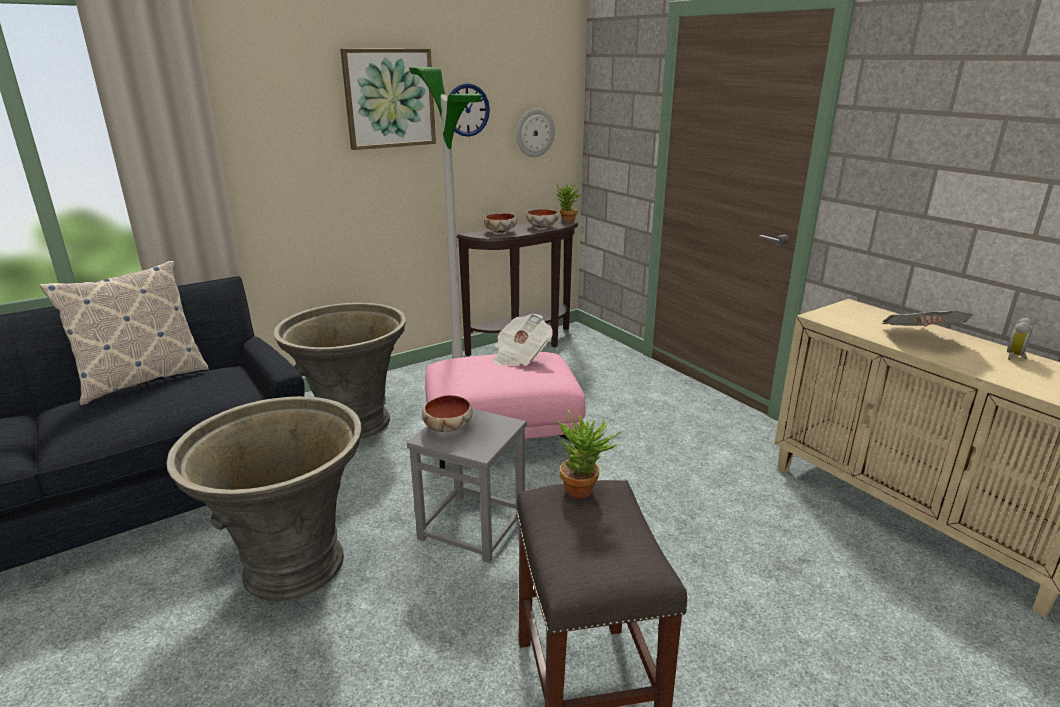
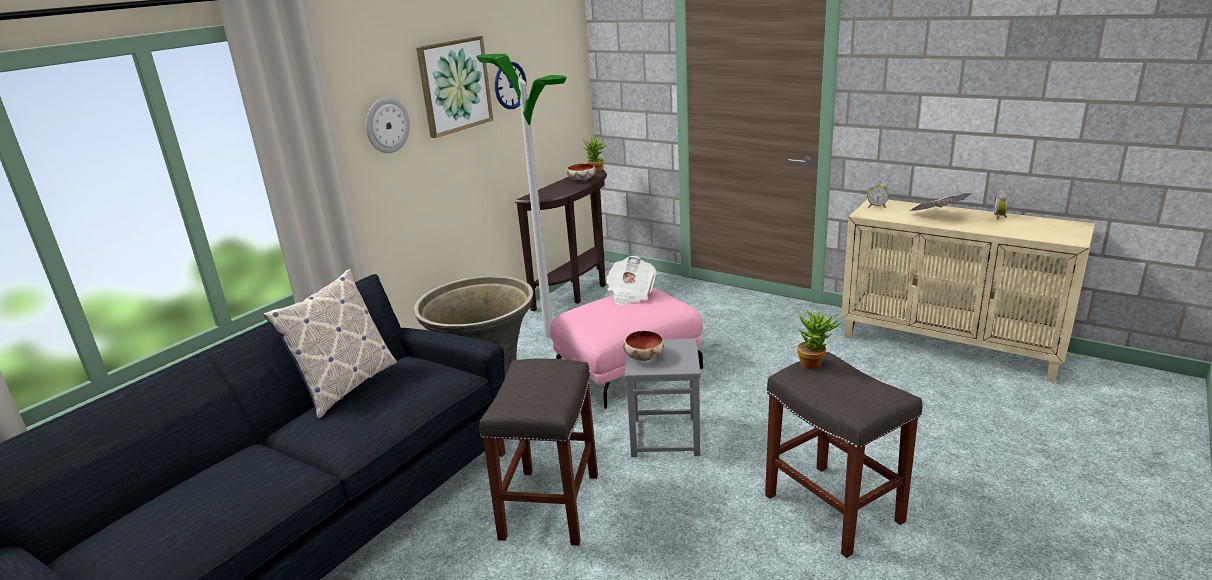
camera: 20 degrees left, 0 degrees up
(291, 566) = (550, 505): grey planter -> grey stool
(500, 231) = (551, 190): bowl -> none
(534, 133) = (558, 96): wall clock -> wall clock (387, 125)
(845, 311) = (876, 207): none -> alarm clock

